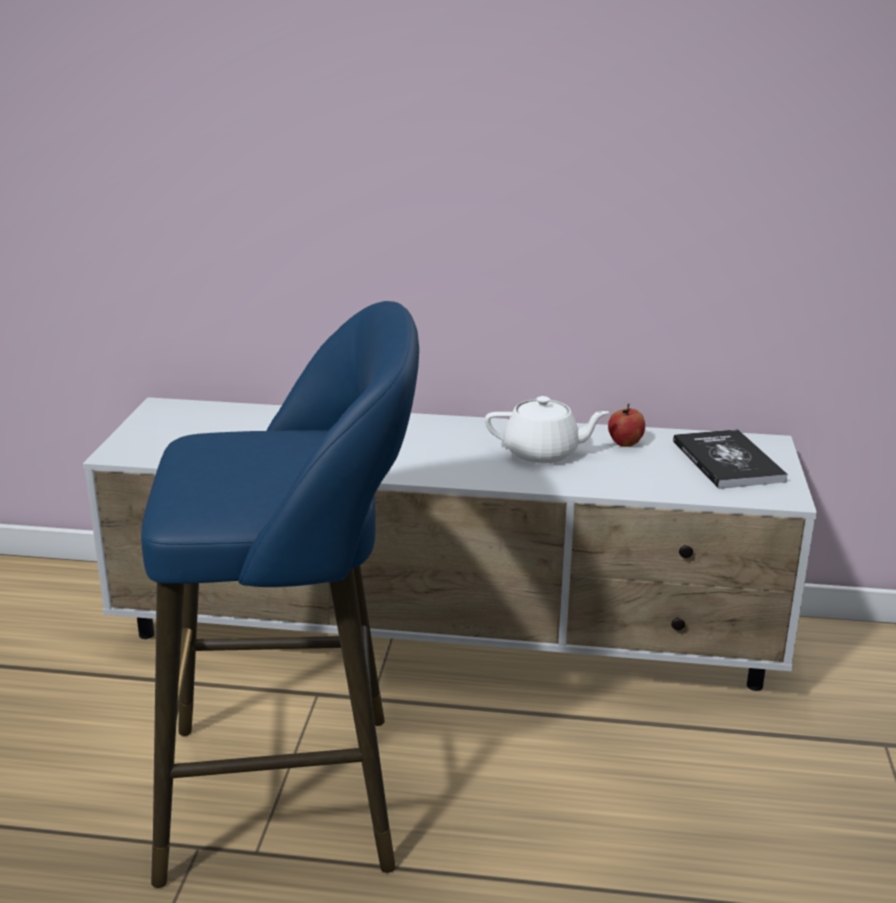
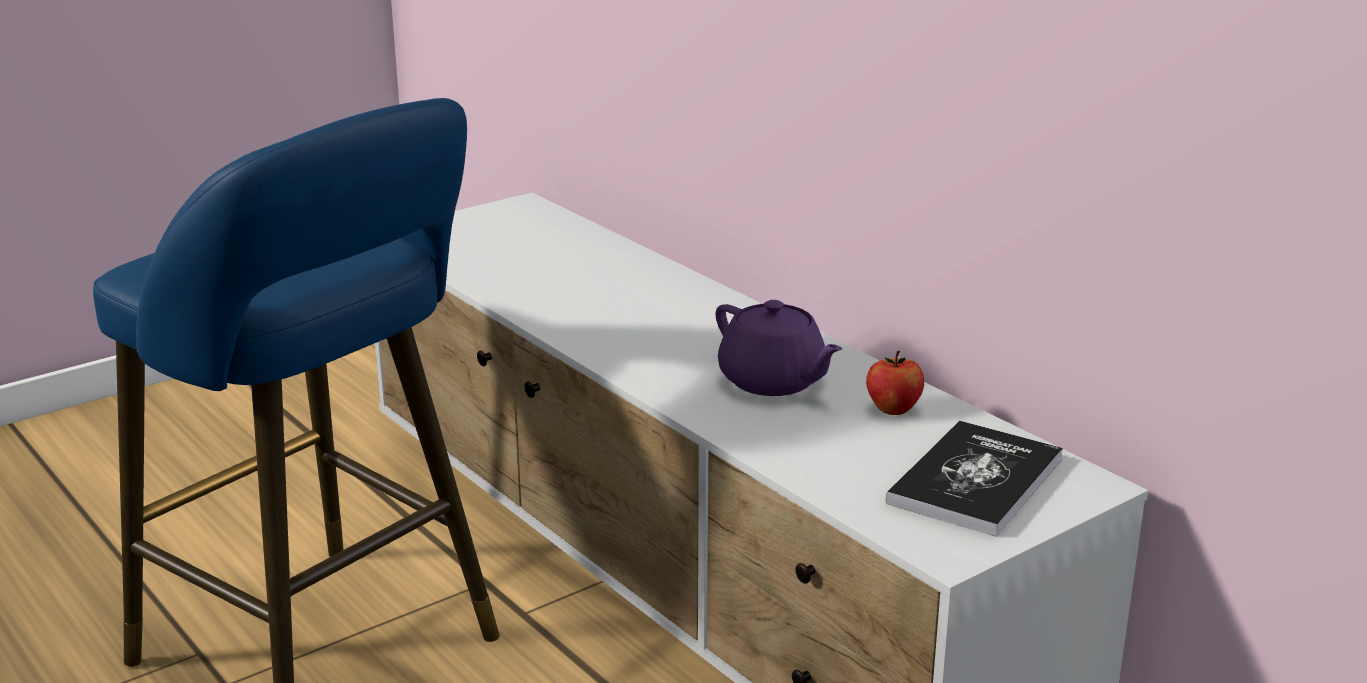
camera: 45 degrees right, 0 degrees up
(543, 453) = (773, 381): white teapot -> purple teapot

